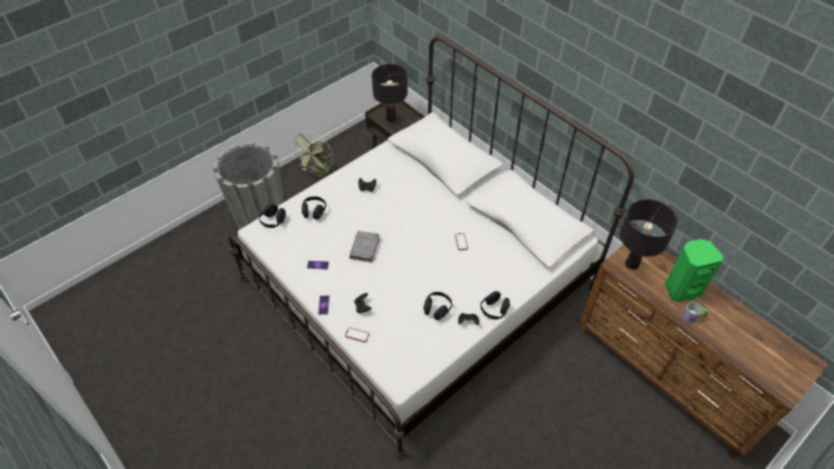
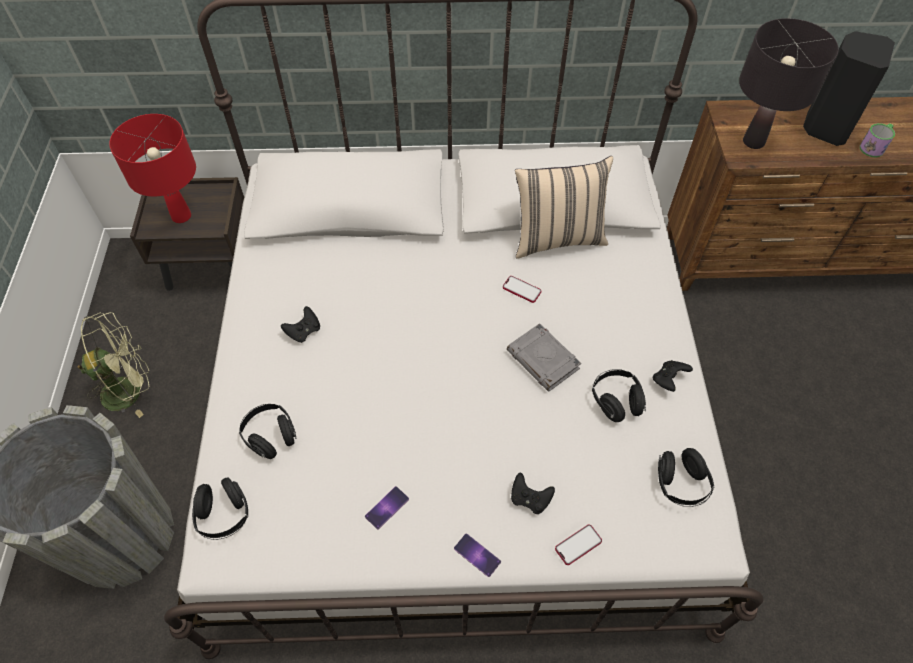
camera: 50 degrees left, 5 degrees up
(319, 173) = (130, 389): green fan -> green fan turned 90 degrees counterclockwise
(365, 248) = (418, 416): grey book -> grey book (543, 360)
(391, 118) = (181, 216): black table lamp -> red table lamp
(494, 310) = (672, 336): black headphones -> black headphones (680, 484)
(504, 236) = (557, 238): none -> beige pillow
(681, 288) = (825, 127): green speaker -> black speaker

